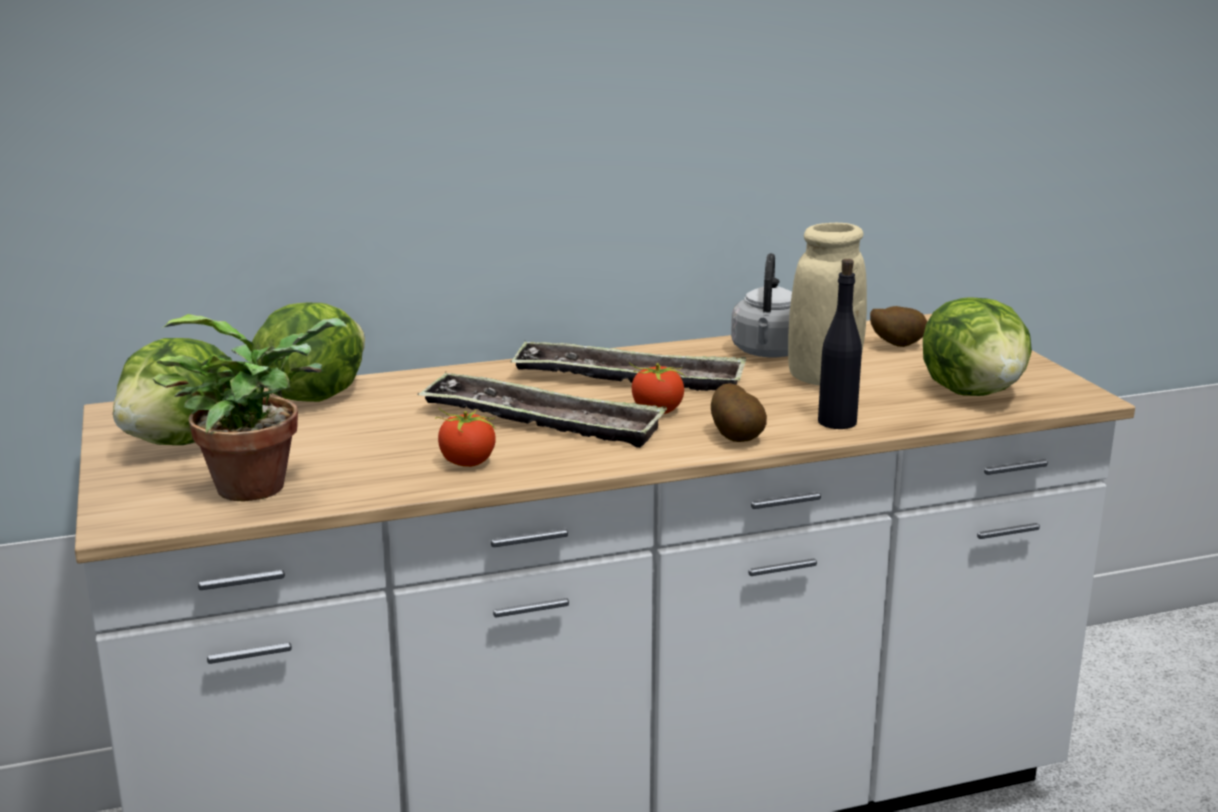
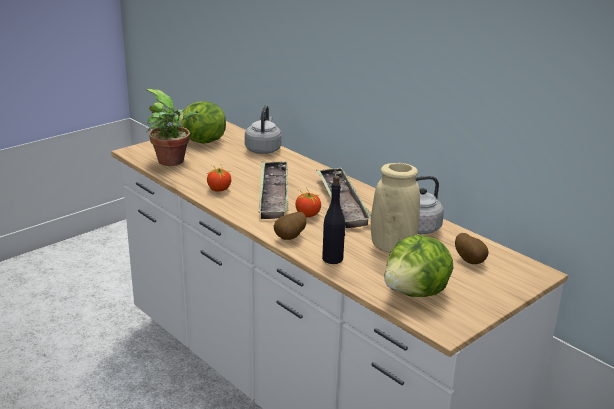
camera: 65 degrees right, 5 degrees up
(312, 395) = (263, 149): lettuce -> grey kettle

